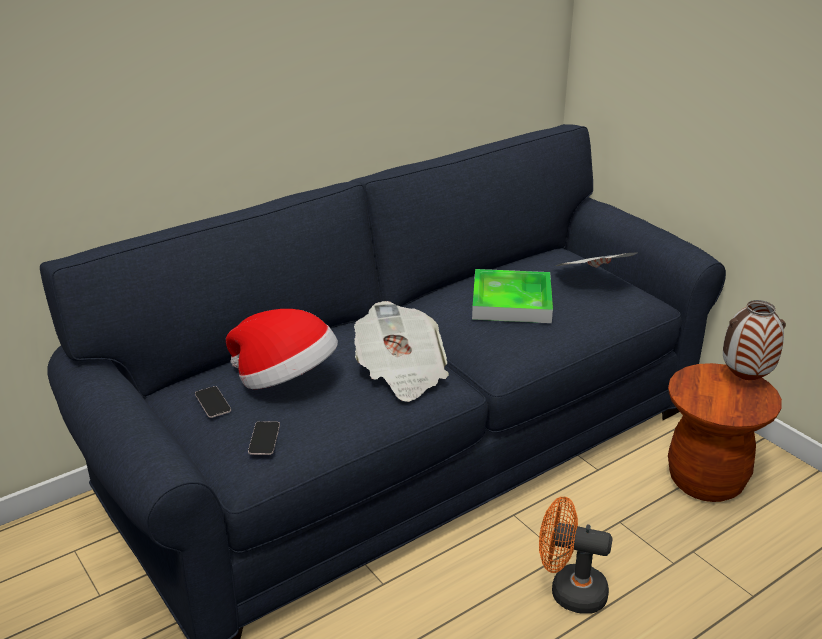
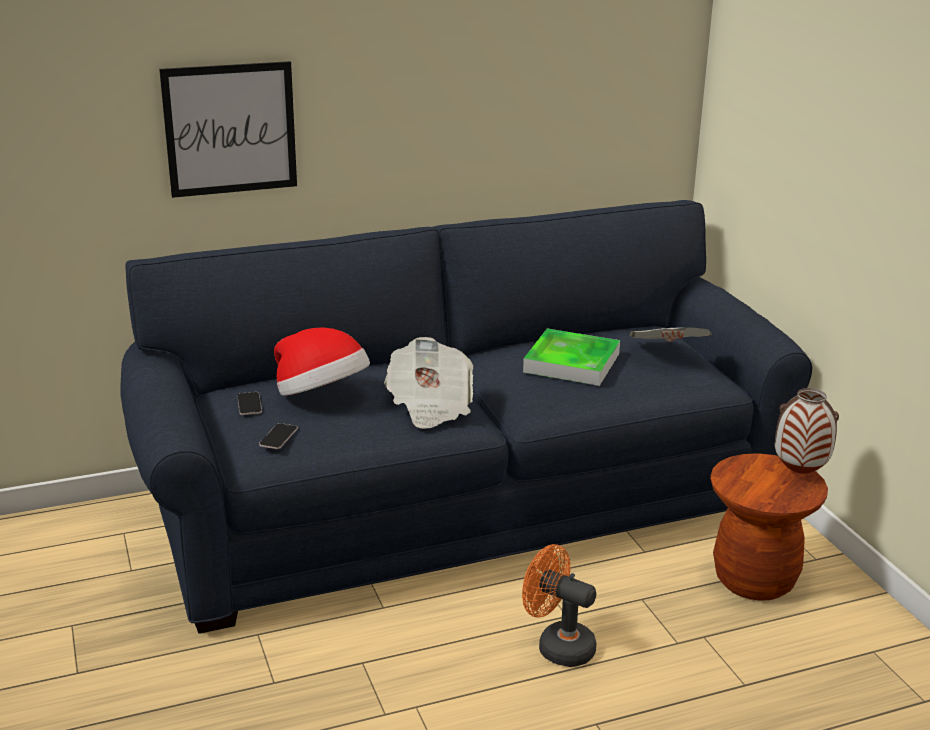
camera: 15 degrees right, 5 degrees down
(135, 101) = (230, 129): none -> picture

